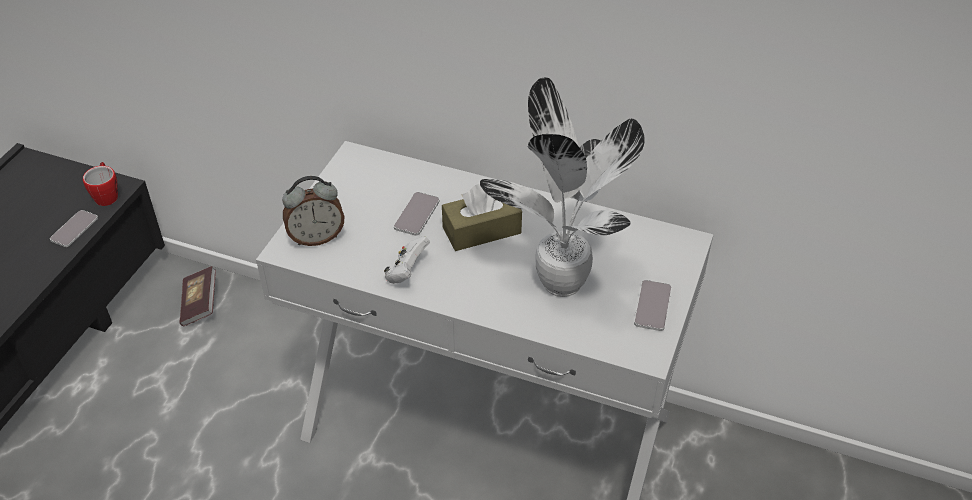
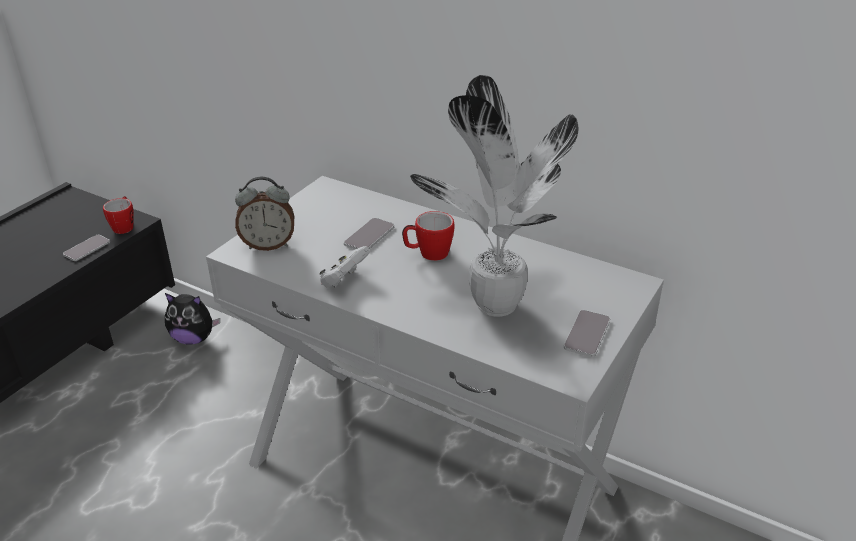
camera: 10 degrees right, 10 degrees down
(200, 304) = (194, 338): book -> plush toy
(481, 230) = (428, 254): brown tissue box -> mug

